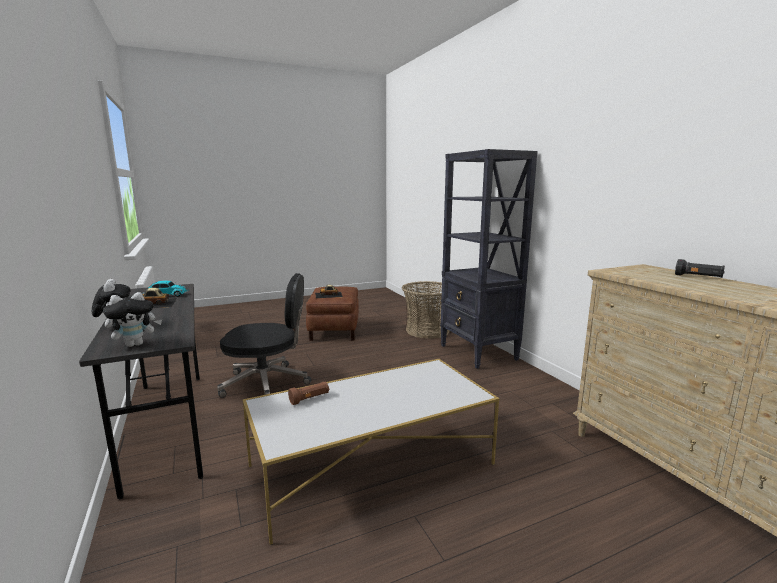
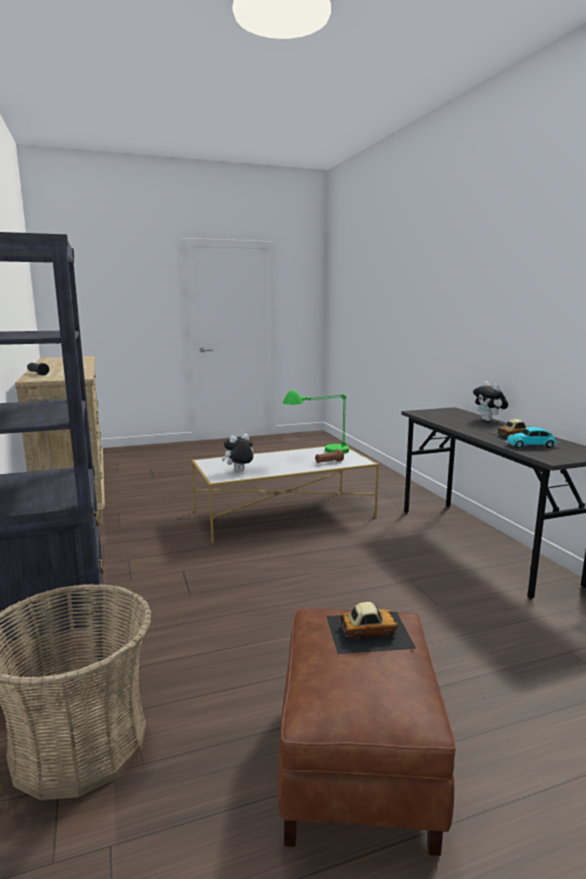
camera: 175 degrees left, 0 degrees up
(136, 344) = (441, 411): plush toy -> plush toy (239, 470)
(267, 383) = (419, 586): black office chair -> none
(318, 421) = (318, 453): none -> green table lamp

